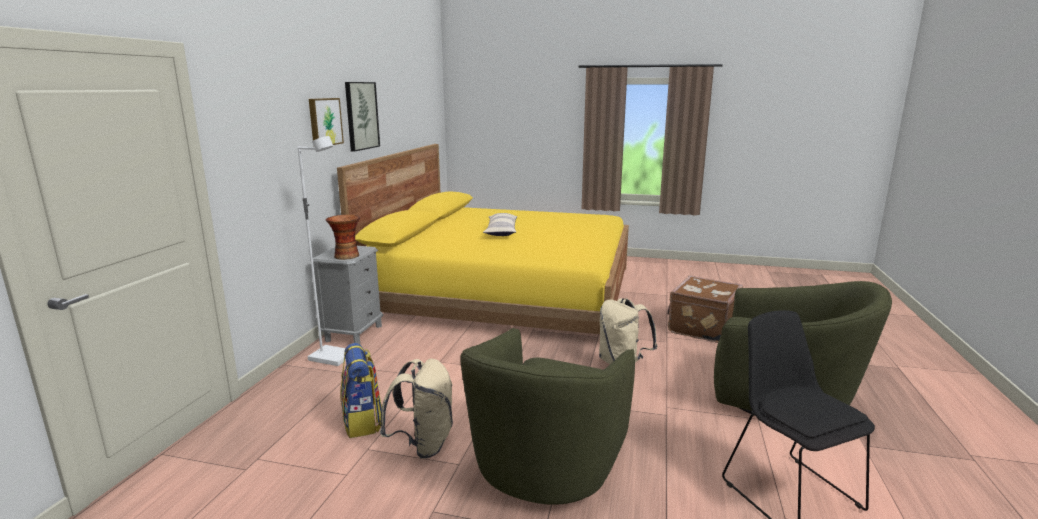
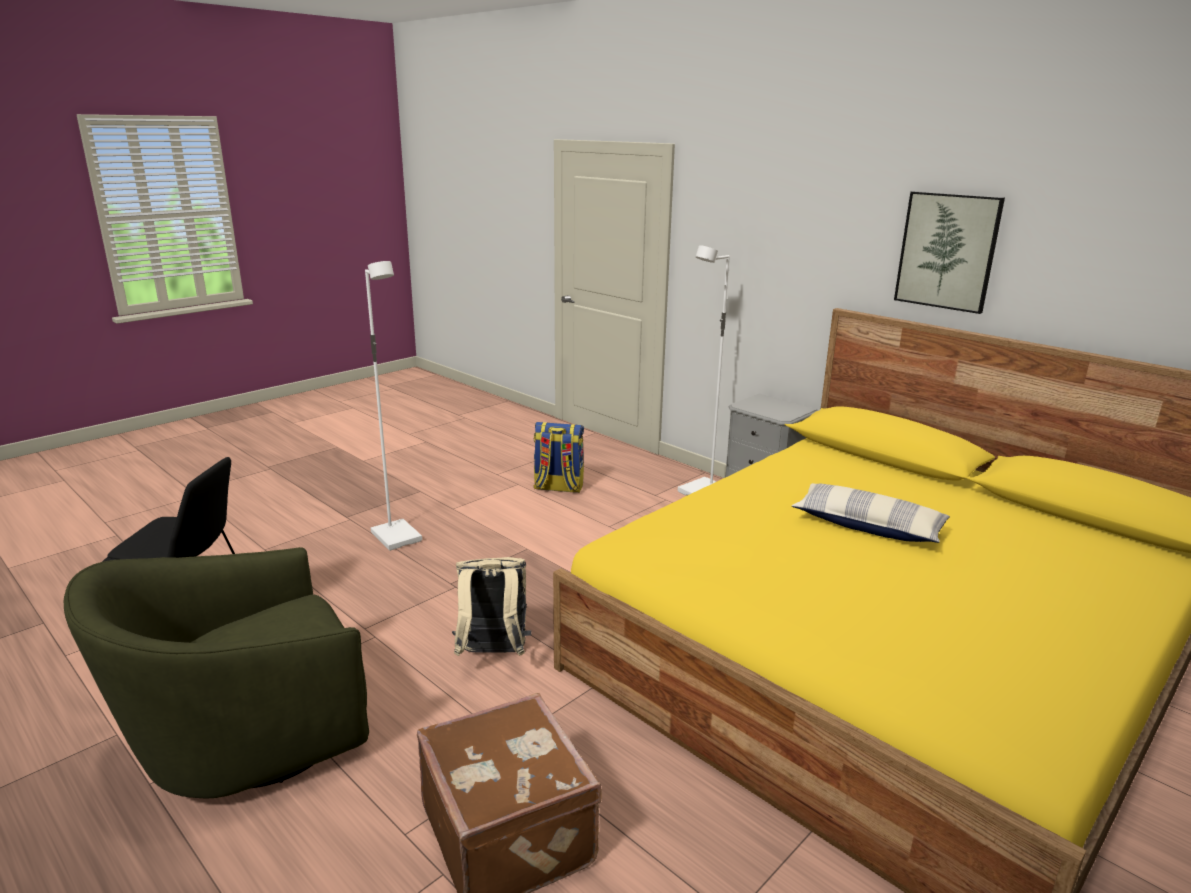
camera: 120 degrees right, 5 degrees up
(324, 122) = (845, 243): picture -> none
(346, 256) = (754, 405): vase -> none
(423, 444) = (495, 502): beige backpack -> none
(545, 468) = (398, 537): green armchair -> white floor lamp

